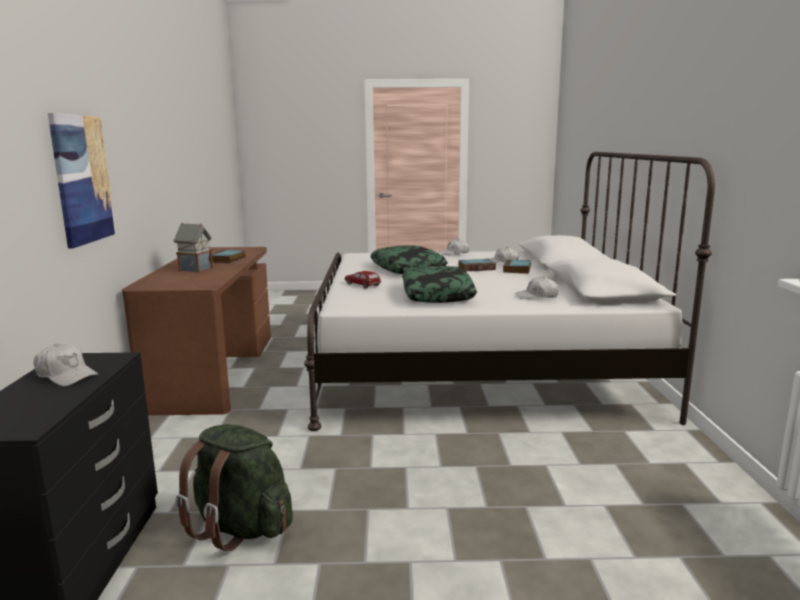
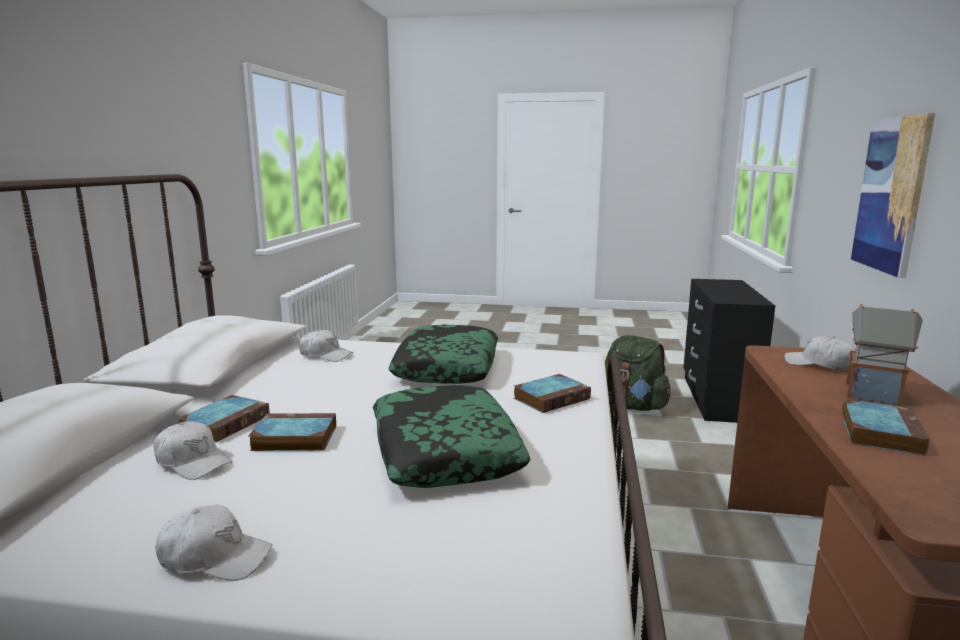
camera: 170 degrees left, 0 degrees up
(66, 375) = (734, 294): white cap -> white cap (820, 364)
(362, 285) = (552, 398): toy car -> book

